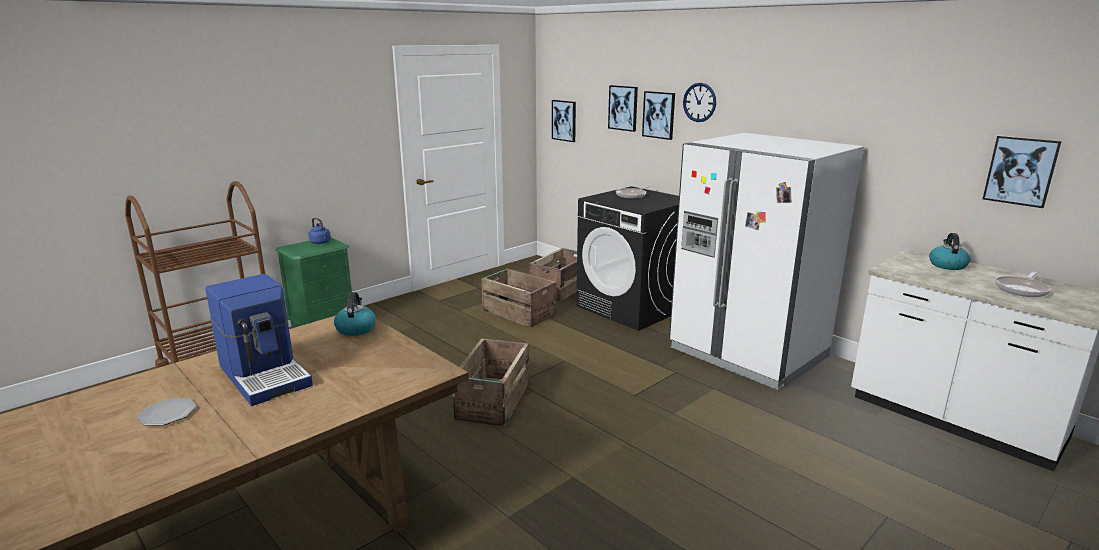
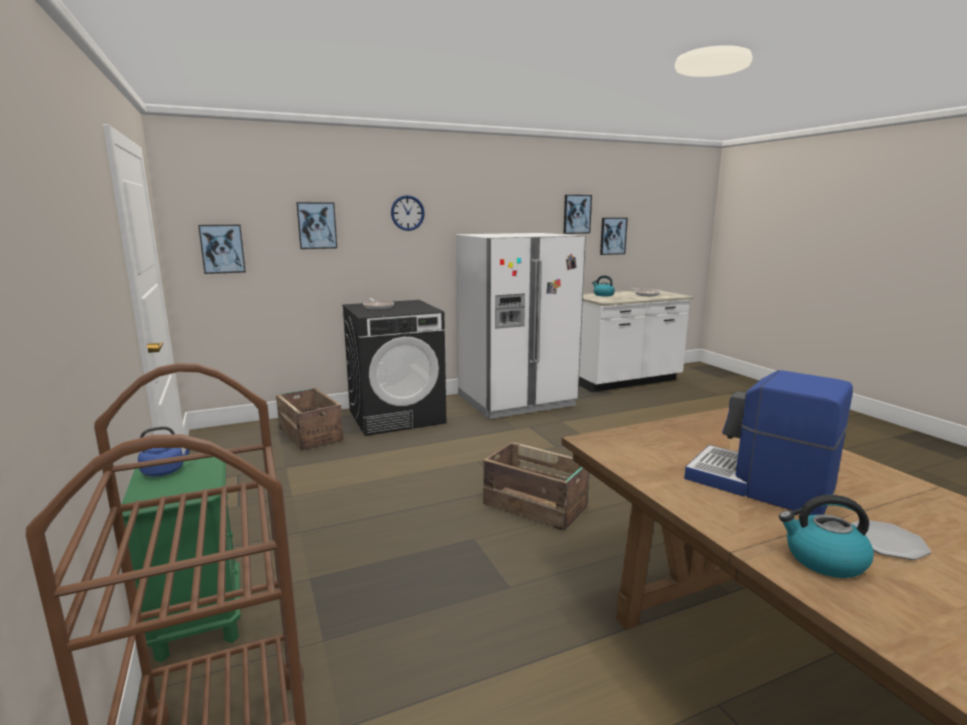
camera: 70 degrees left, 5 degrees down
(266, 375) = (759, 485): coffee machine -> coffee machine turned 120 degrees counterclockwise
(356, 328) = (627, 440): kettle -> kettle (824, 560)
(518, 312) = (344, 464): crate -> none
(659, 115) = (364, 228): picture -> picture (576, 214)

